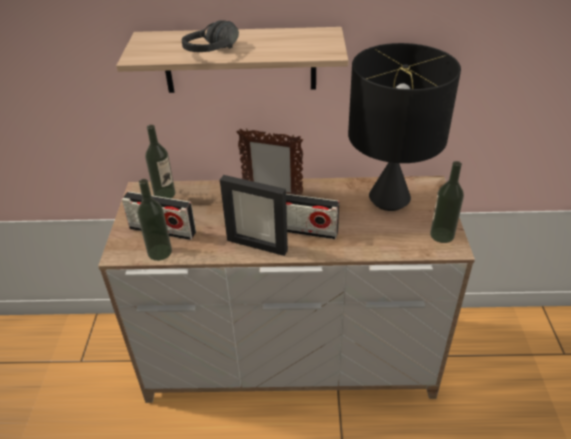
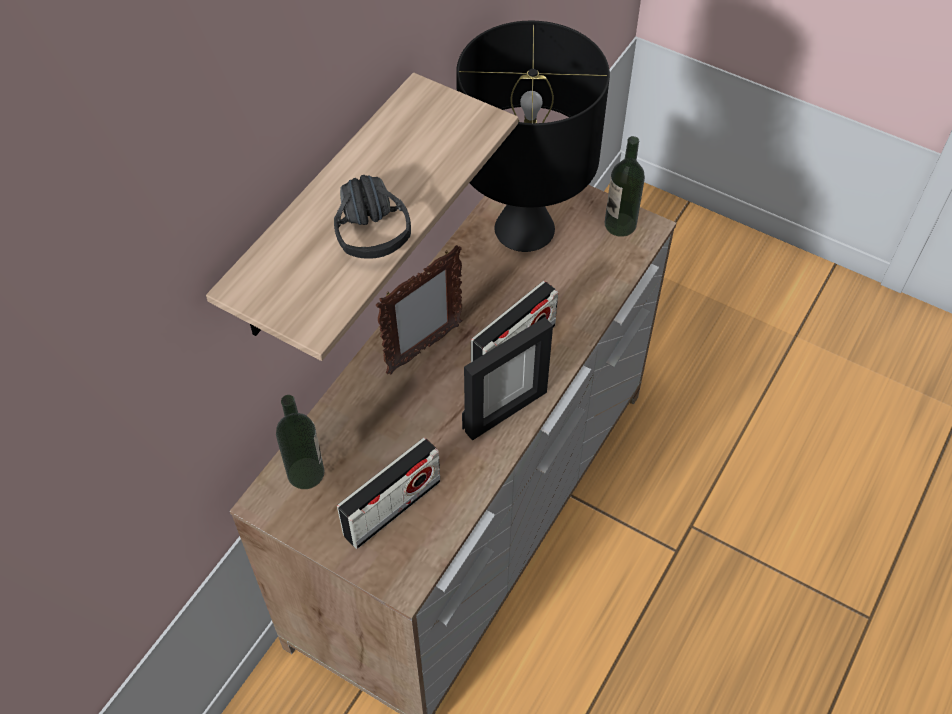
camera: 60 degrees left, 15 degrees up
(159, 252) = (438, 529): bottle -> none

